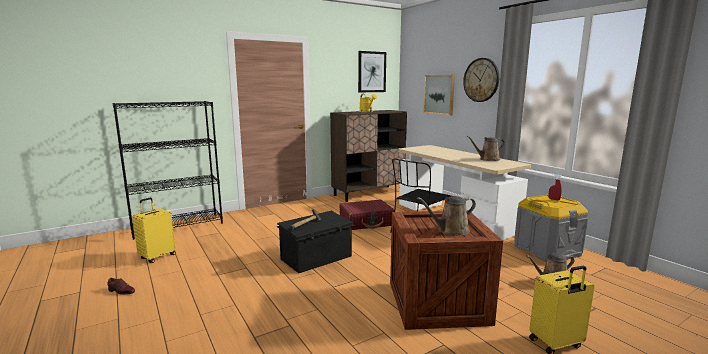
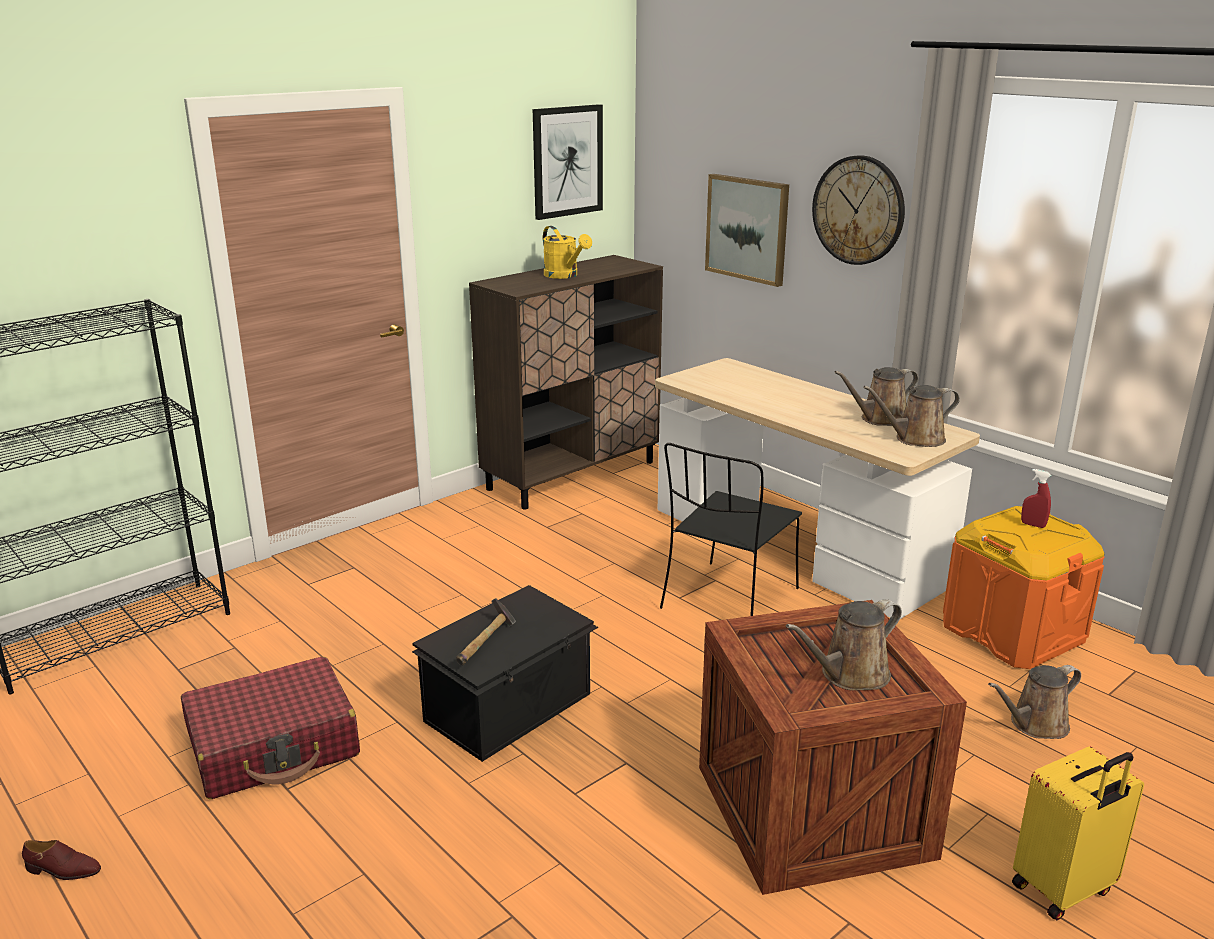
camera: 10 degrees left, 10 degrees up
(157, 257) = (105, 747): yellow suitcase -> none
(366, 222) = (595, 578): red suitcase -> red suitcase (274, 746)
(501, 164) = (915, 439): none -> brown watering can
(546, 250) = (1012, 632): grey storage box -> orange storage box

